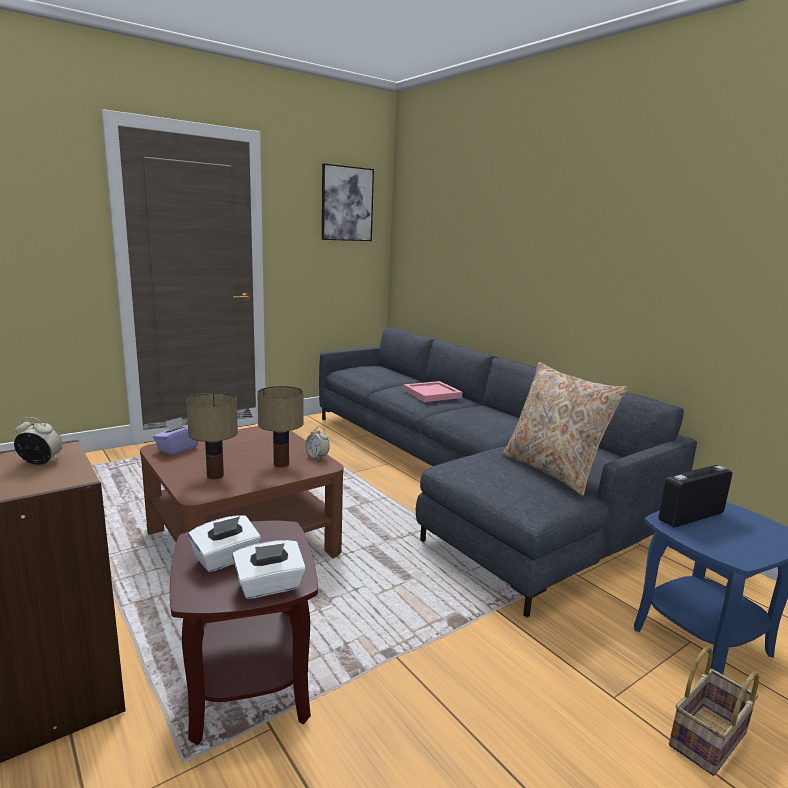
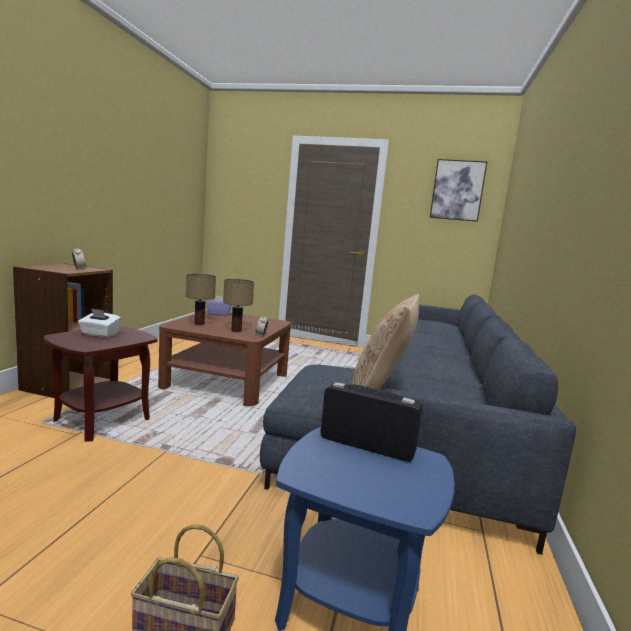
camera: 50 degrees right, 5 degrees down
(269, 586) = (79, 344): white tissue box -> none
(433, 394) = (438, 341): pink tray -> none

